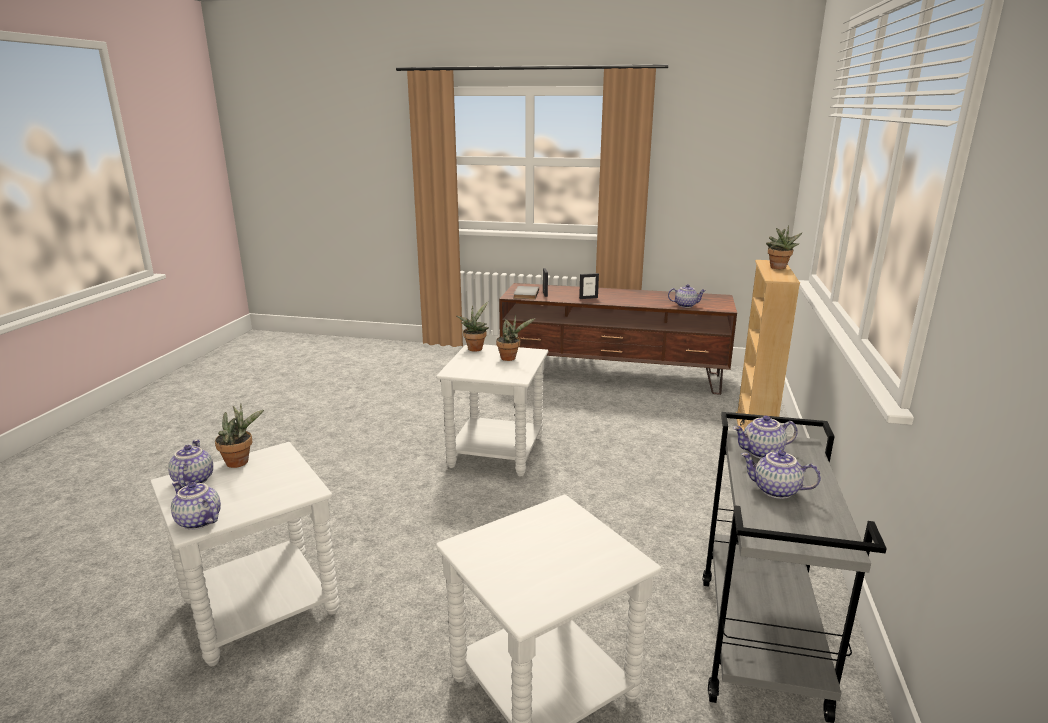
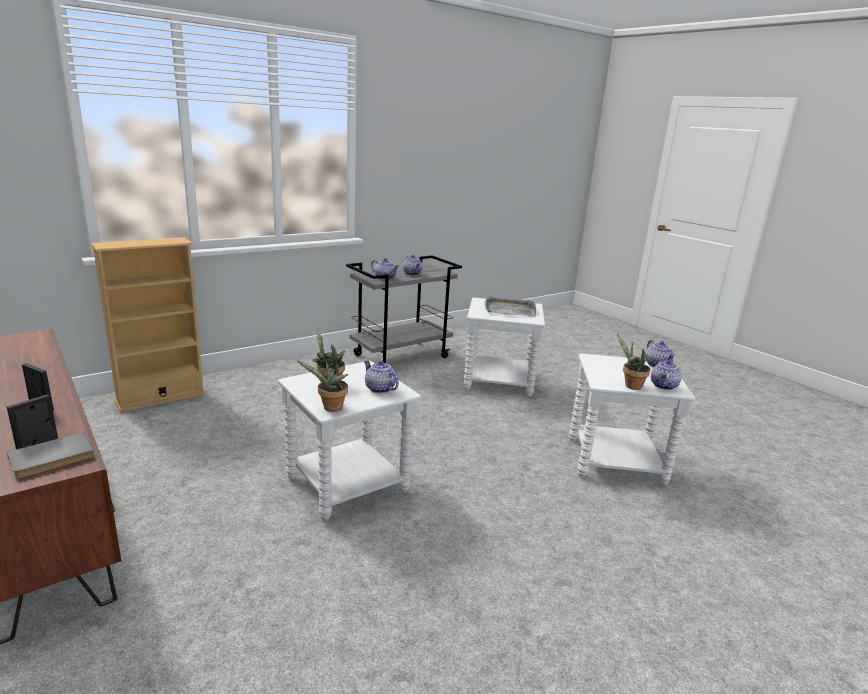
camera: 140 degrees left, 0 degrees up
(542, 558) = (509, 309): none -> grey tray
(685, 305) = (37, 351): teapot -> teapot (379, 389)
(778, 268) = (136, 242): potted plant -> none

